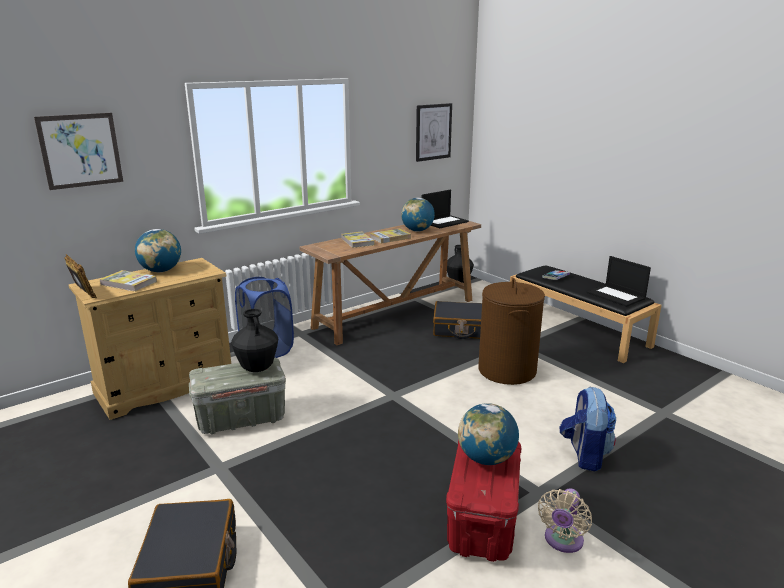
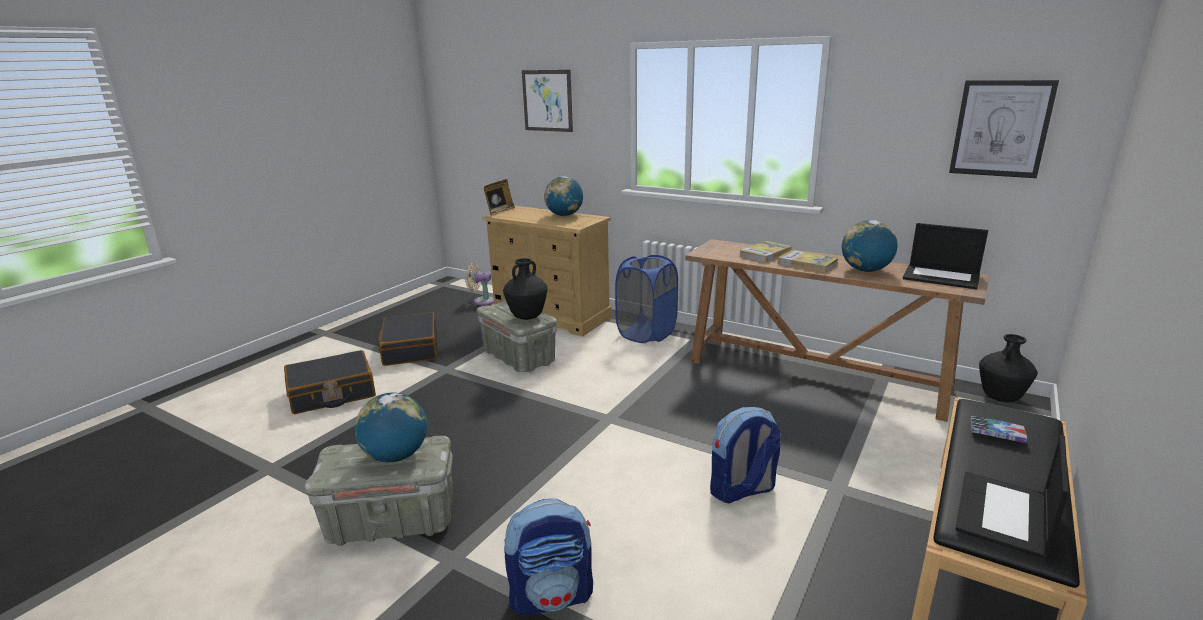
camera: 70 degrees right, 0 degrees up
(128, 283) = (529, 215): book -> none
(461, 329) = (831, 430): black suitcase -> black suitcase (410, 349)
(482, 523) = (391, 522): red storage box -> grey storage box
(507, 370) = (742, 491): brown laundry basket -> backpack
(562, 541) = (364, 589): beige fan -> beige fan (482, 301)

